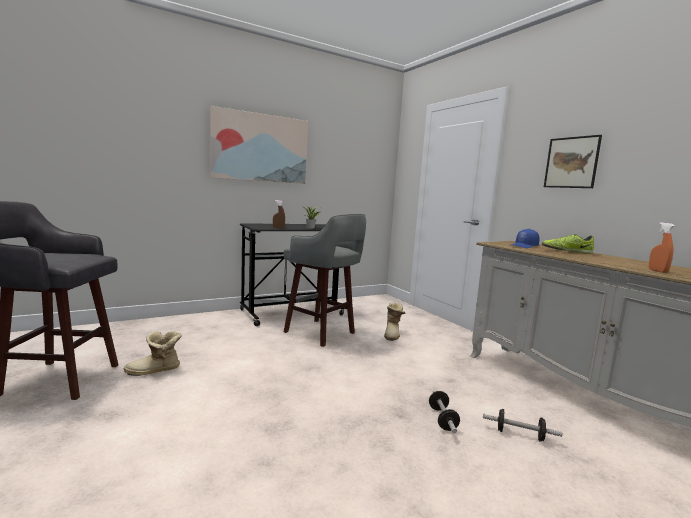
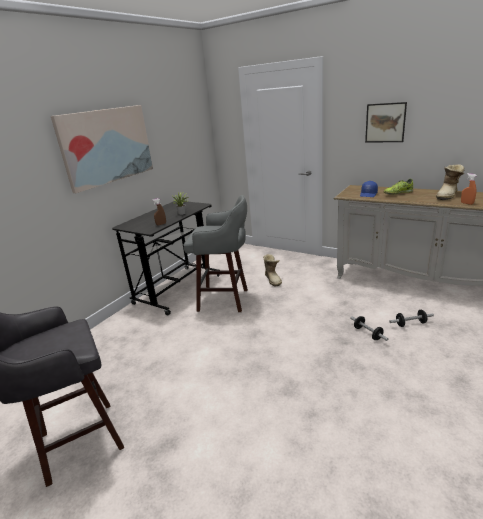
camera: 25 degrees left, 15 degrees up
(154, 371) = (147, 393): boot -> boot (448, 195)

